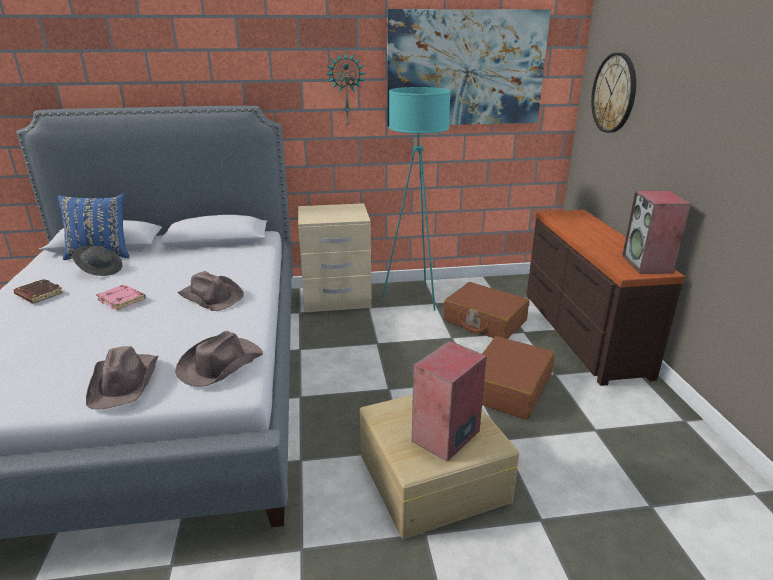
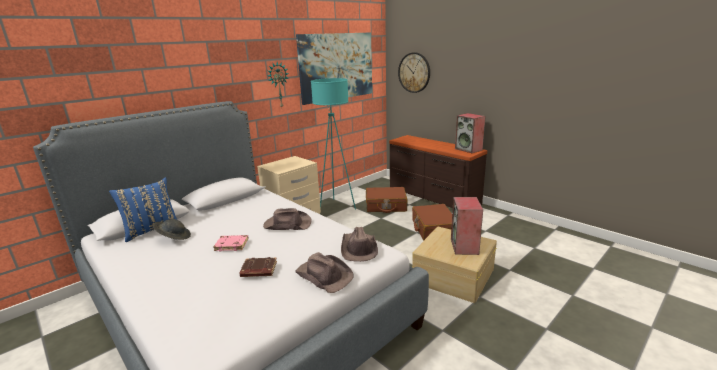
camera: 35 degrees left, 5 degrees down
(38, 294) = (155, 265): brown book -> brown book (258, 270)

